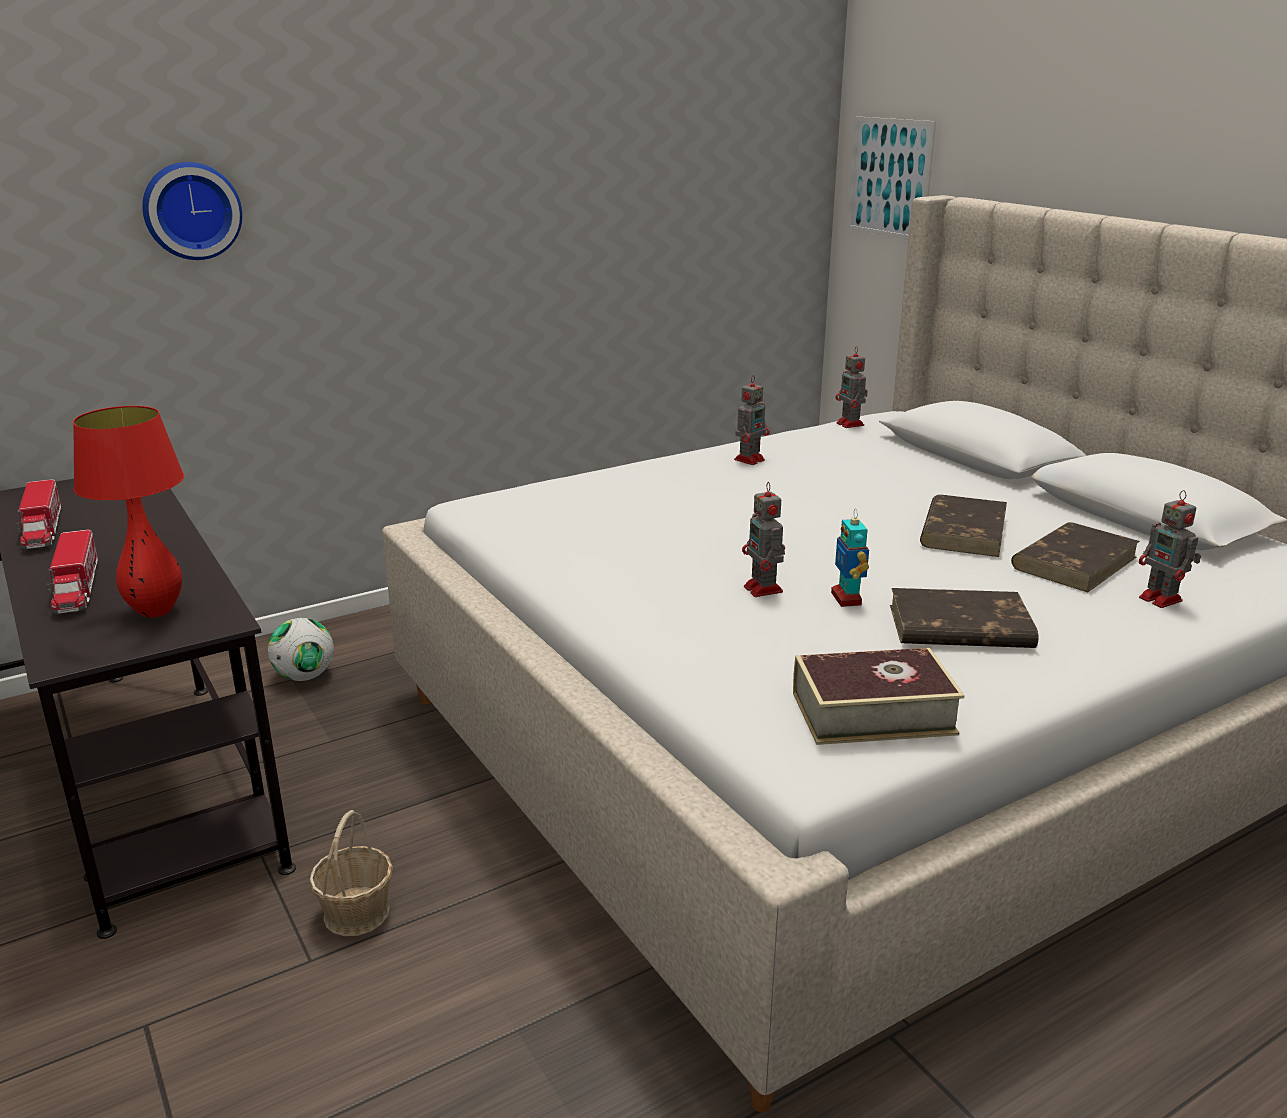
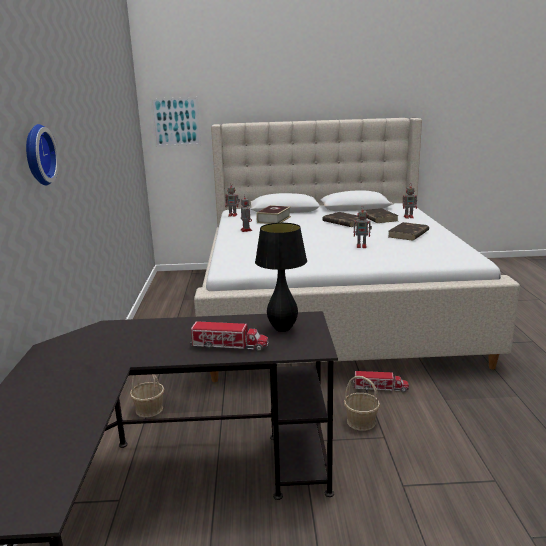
camera: 60 degrees left, 5 degrees down
(43, 530) = (120, 354): toy truck -> toy truck (380, 388)
(156, 611) = (282, 329): red table lamp -> black table lamp
(305, 676) = (149, 409): football -> basket
(847, 599) = (378, 240): toy robot -> none
(873, 713) = (451, 249): book -> book (274, 219)

